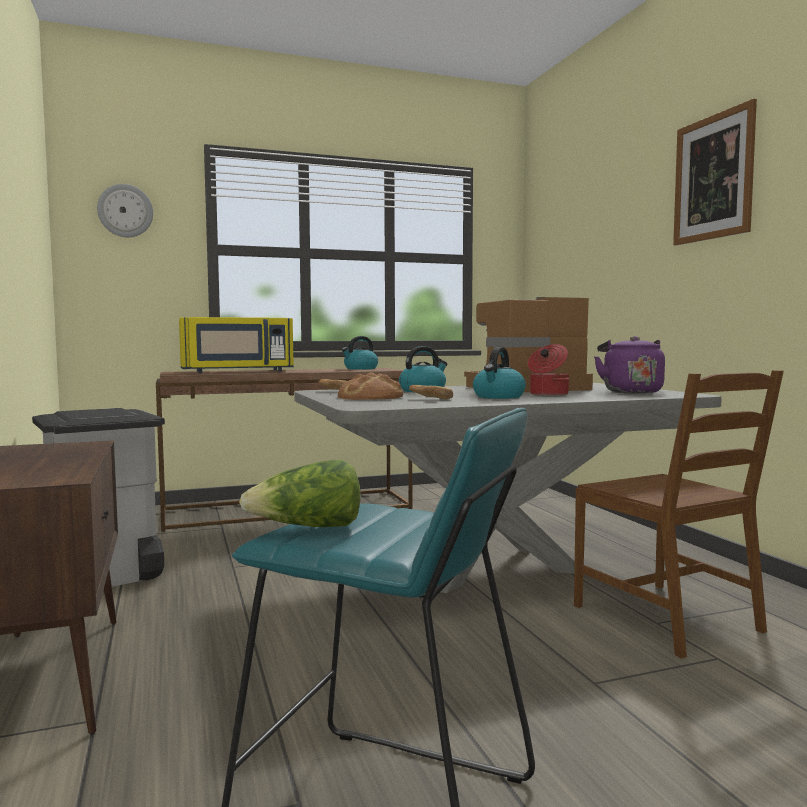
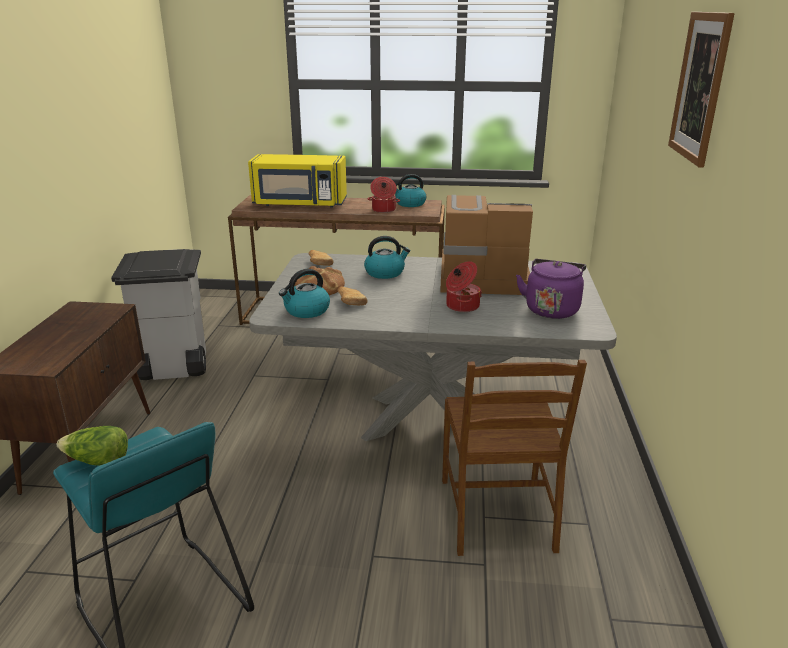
camera: 25 degrees right, 20 degrees up
(125, 211) = (222, 52): wall clock -> none
(341, 370) = (383, 210): none -> cooking pot
(498, 397) = (412, 305): kettle -> kettle (306, 311)

